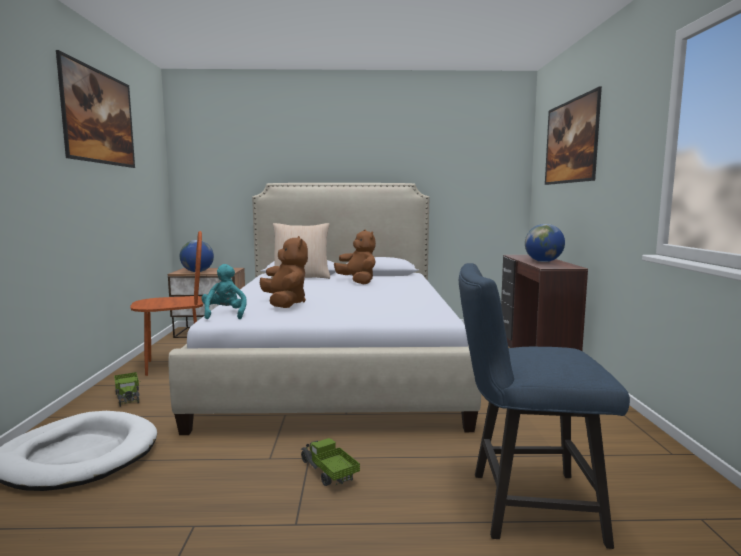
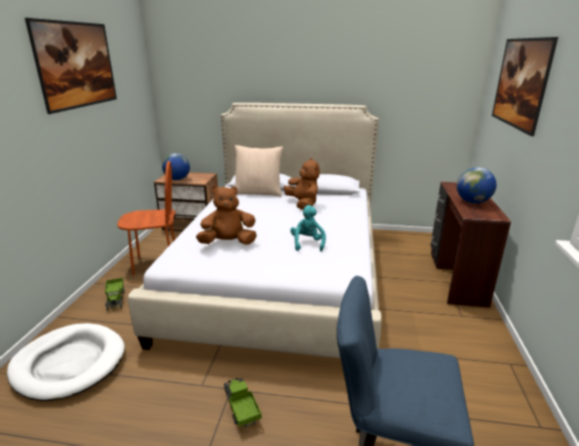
camera: 10 degrees right, 15 degrees up
(225, 314) = (176, 256): turquoise plush toy -> turquoise plush toy (307, 243)
(285, 304) = (228, 243): brown plush toy -> brown plush toy turned 90 degrees counterclockwise

